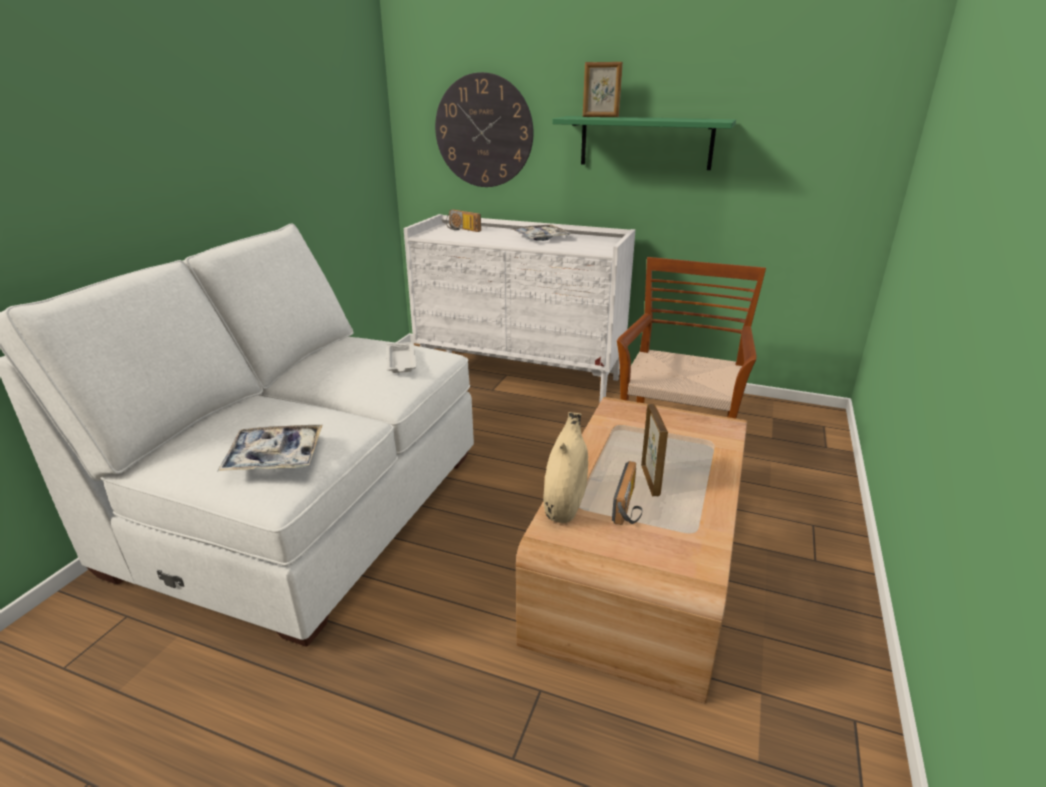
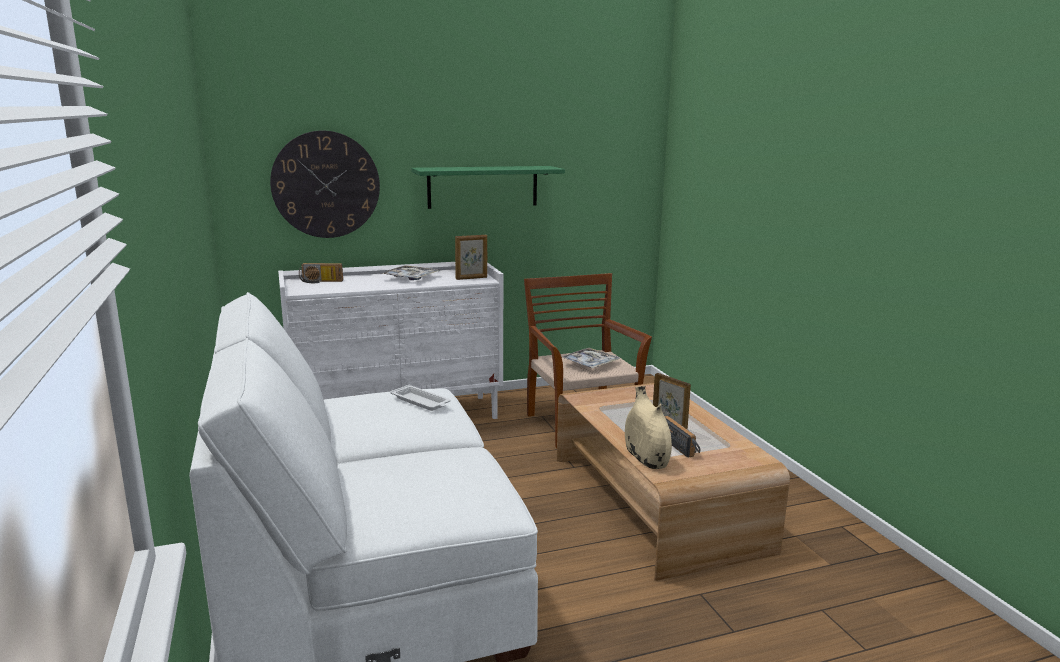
camera: 40 degrees left, 10 degrees down
(275, 457) = (464, 488): tray -> tray (590, 363)
(600, 117) = (449, 168): picture frame -> picture frame (471, 278)

